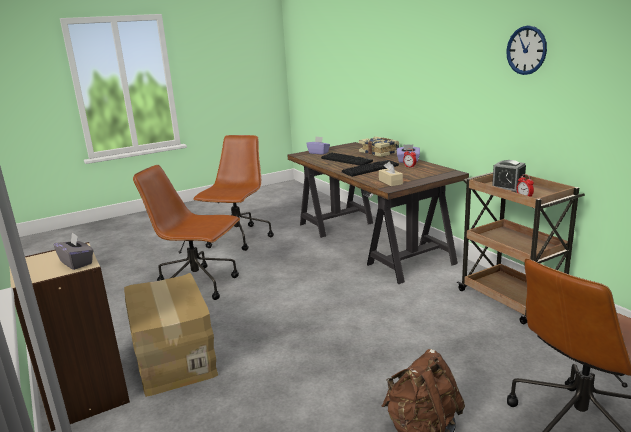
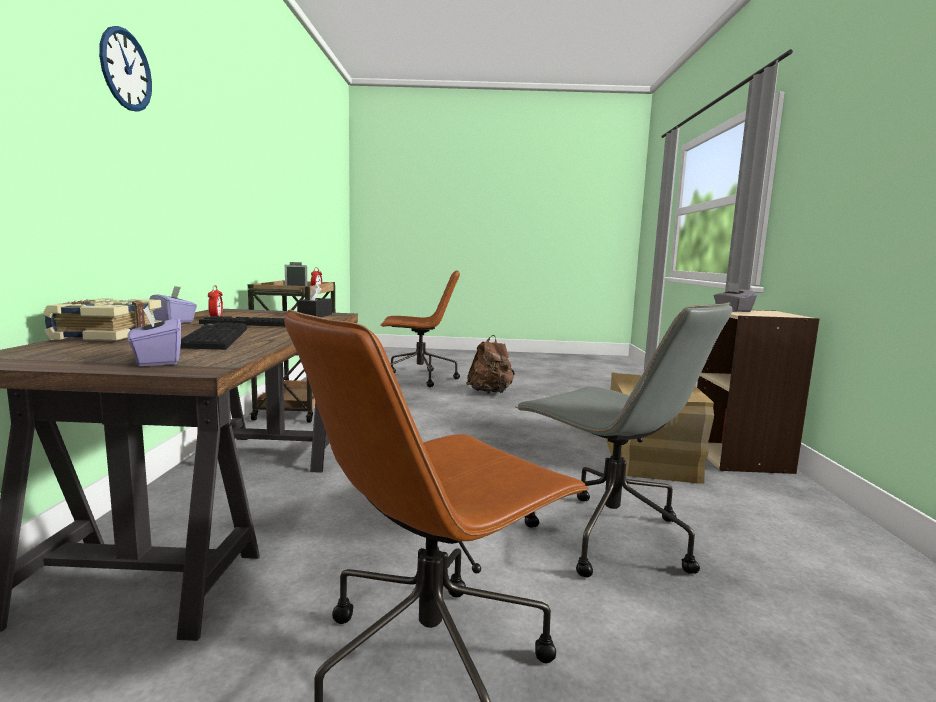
camera: 150 degrees left, 10 degrees down
(198, 285) = (607, 535): brown office chair -> grey office chair
(390, 182) = (315, 315): beige tissue box -> black tissue box
(526, 50) = (236, 147): wall clock -> wall clock (126, 70)

